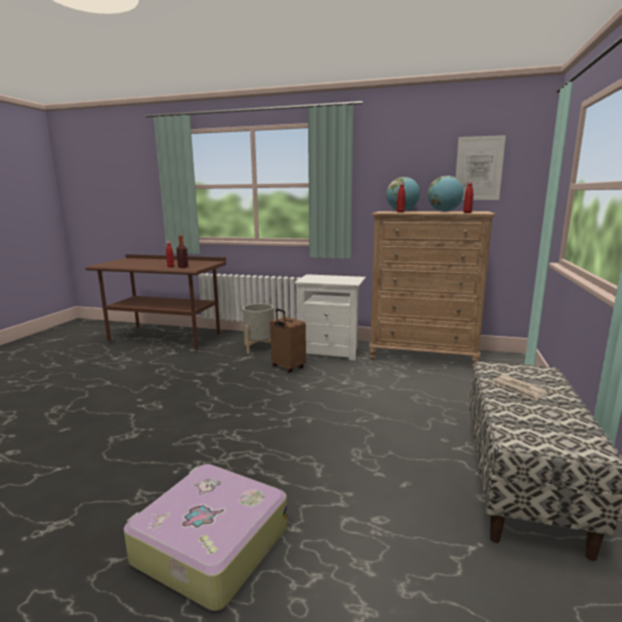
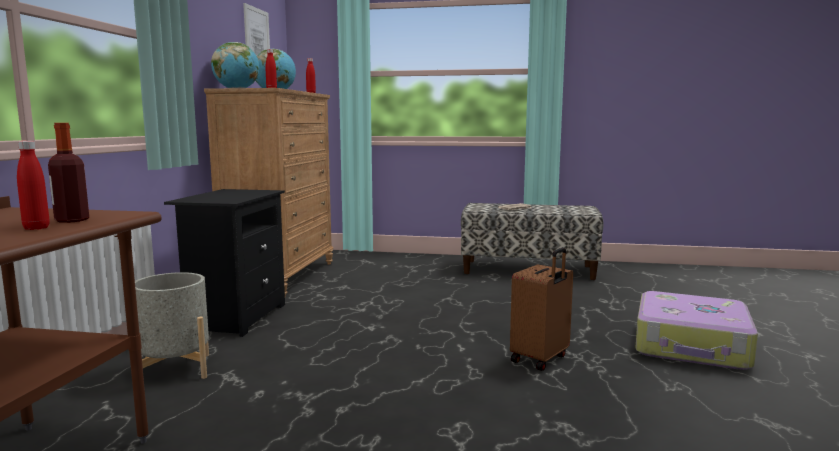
camera: 95 degrees left, 5 degrees down
(287, 367) = (298, 341): brown suitcase -> brown suitcase (540, 359)
(331, 351) = (235, 317): white nightstand -> black nightstand

